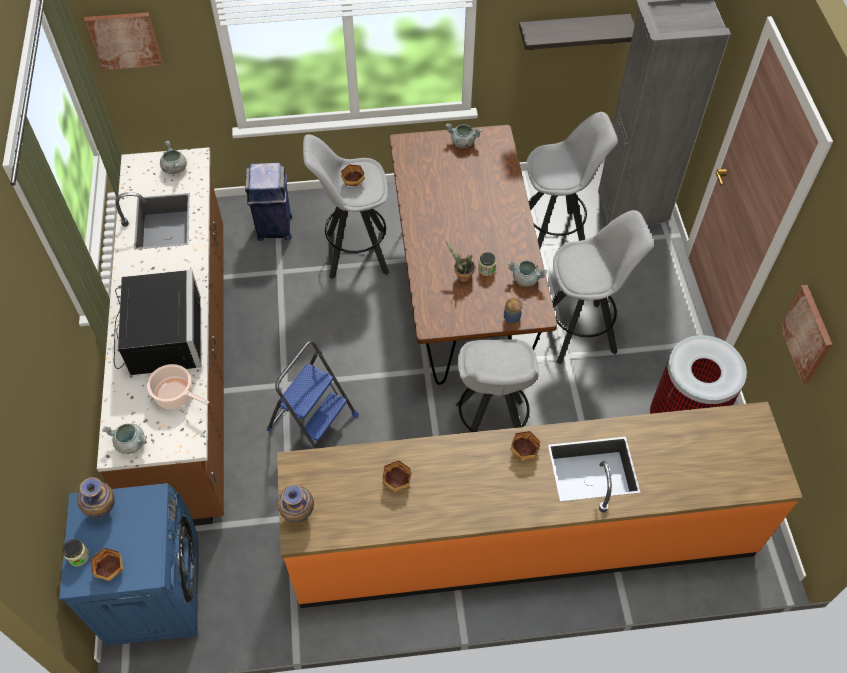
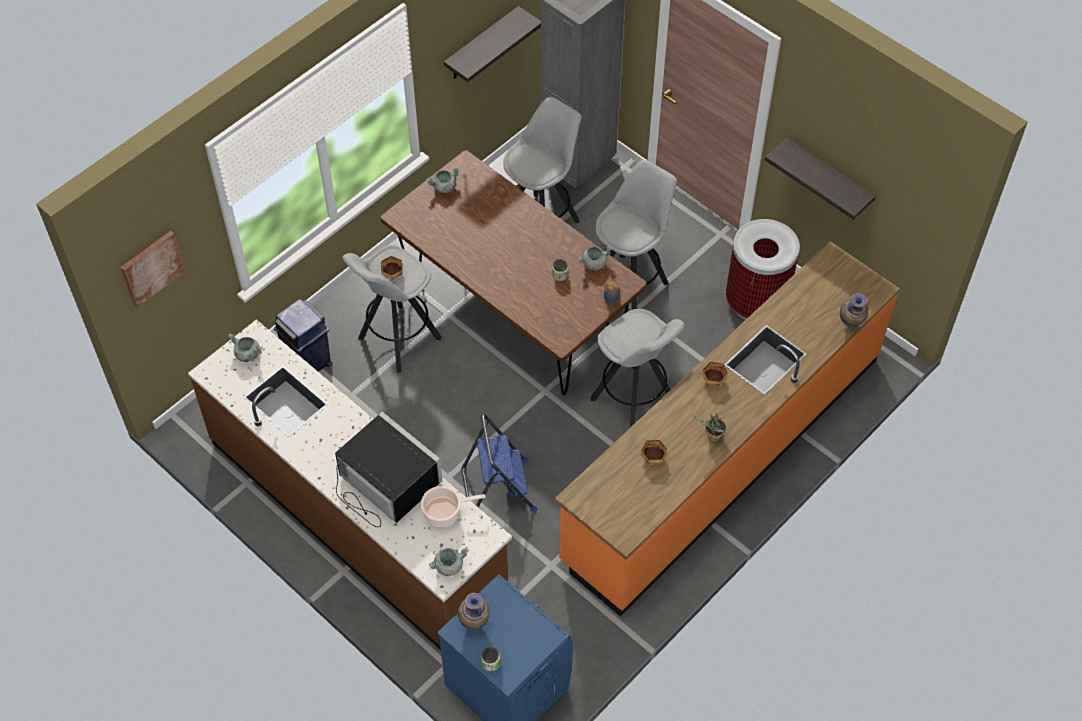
camera: 40 degrees left, 0 degrees up
(111, 569) = (522, 652): bowl -> none
(298, 515) = (612, 525): vase -> vase (850, 325)
(461, 276) = (547, 292): potted plant -> potted plant (712, 436)
(807, 334) = (828, 177): picture -> shelf

